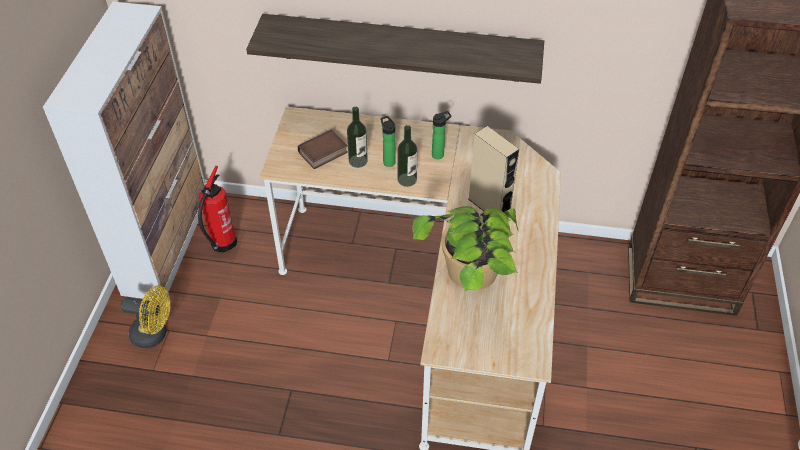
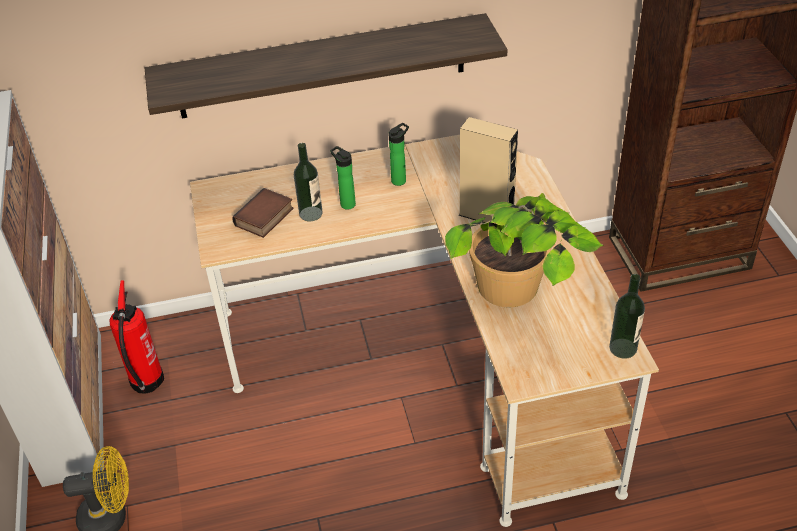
camera: 20 degrees left, 5 degrees down
(407, 179) = (379, 216): bottle -> bottle (623, 348)

